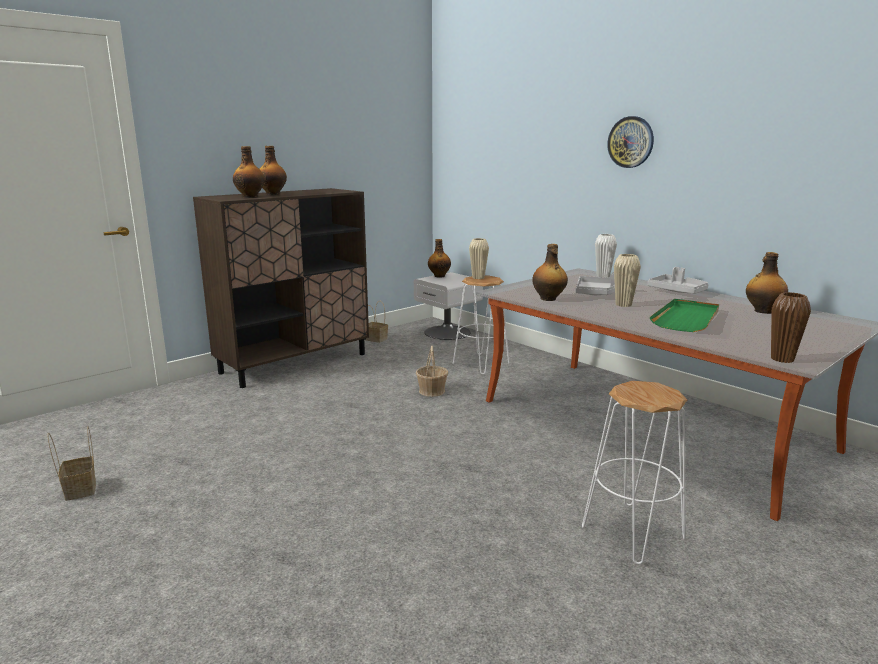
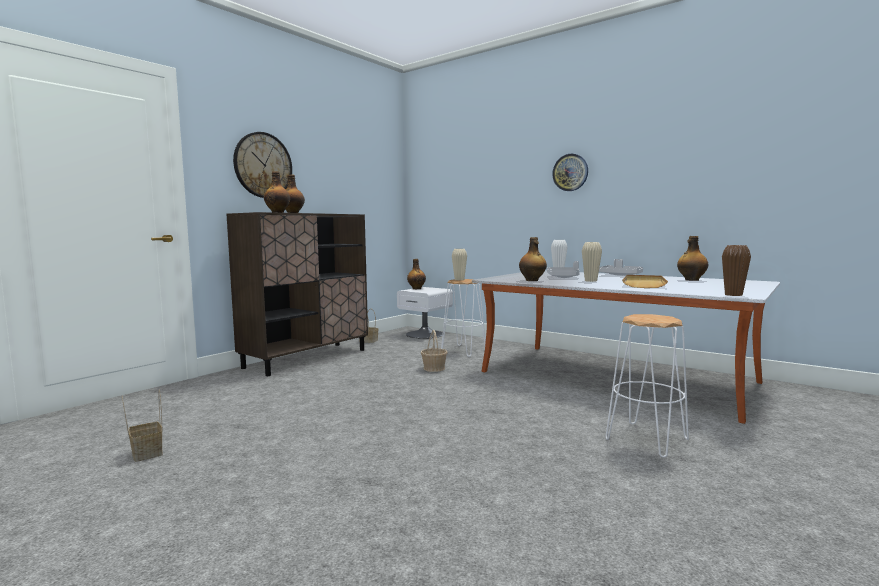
camera: 10 degrees left, 10 degrees down
(238, 132) = (263, 165): none -> wall clock
(686, 318) = (644, 284): green tray -> beige tray

